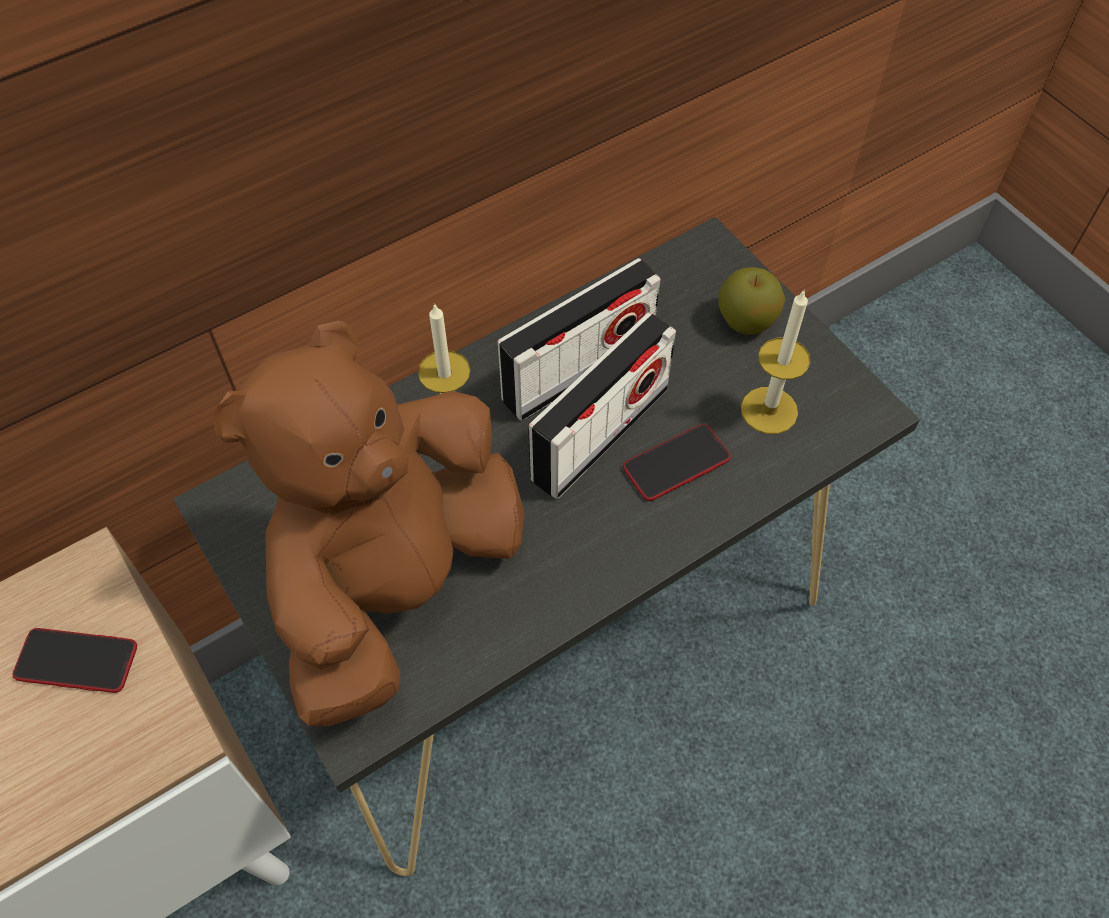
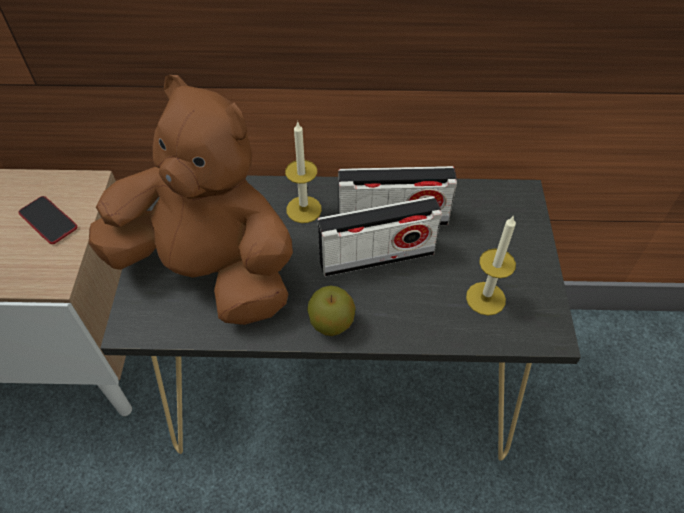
camera: 35 degrees right, 5 degrees down
(396, 584) = (210, 270): brown plush toy -> brown plush toy turned 45 degrees clockwise
(676, 463) = (406, 296): phone -> none
(746, 321) = (512, 243): apple -> apple (331, 323)

